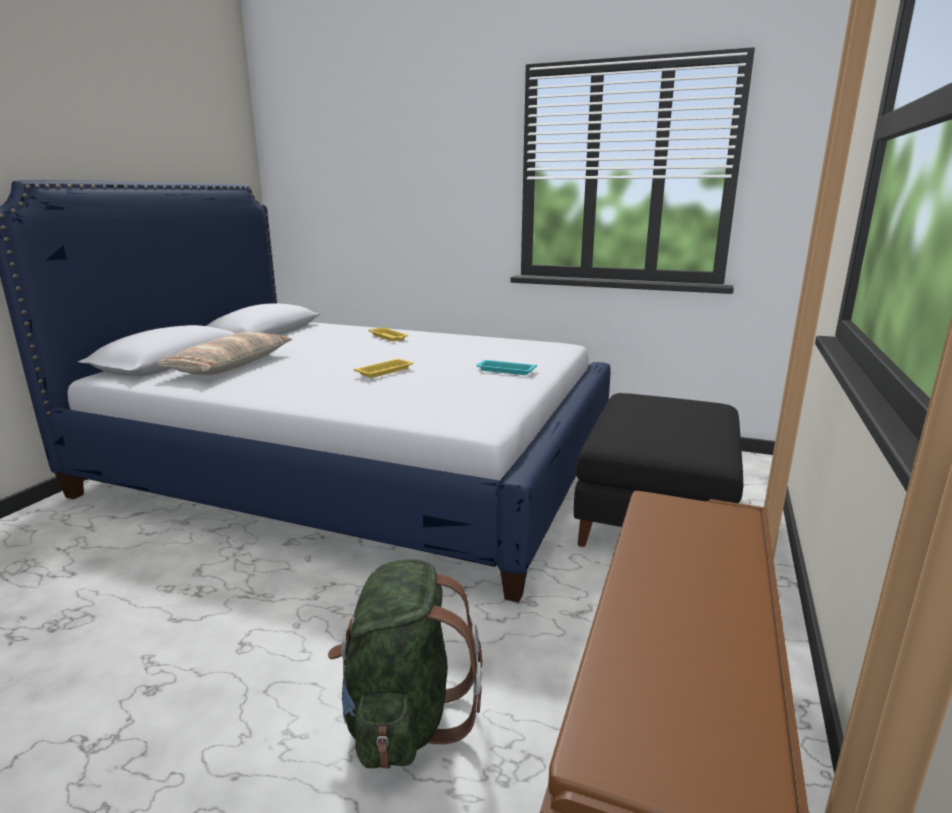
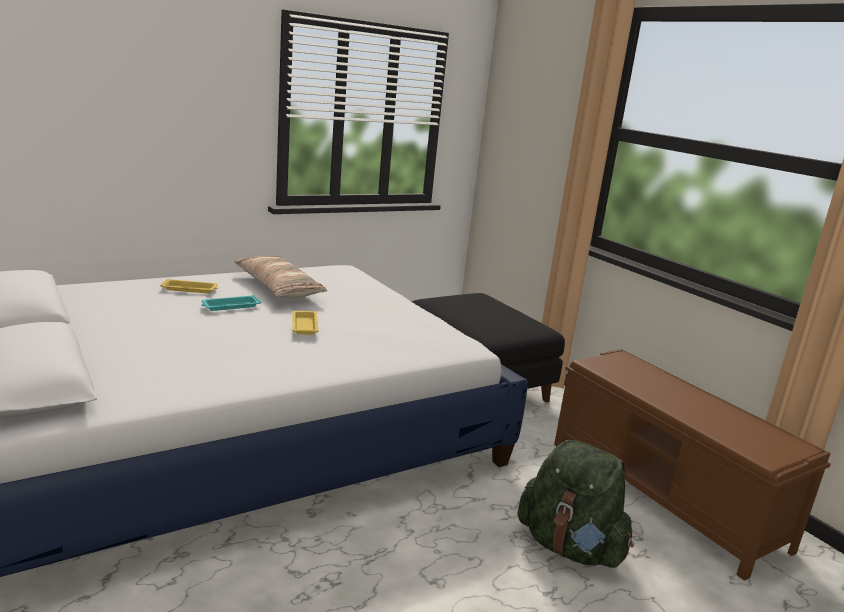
camera: 55 degrees left, 0 degrees up
(230, 365) = (137, 362): pillow -> pillow (277, 288)
(505, 370) = (373, 301): turquoise tray -> turquoise tray (230, 306)

